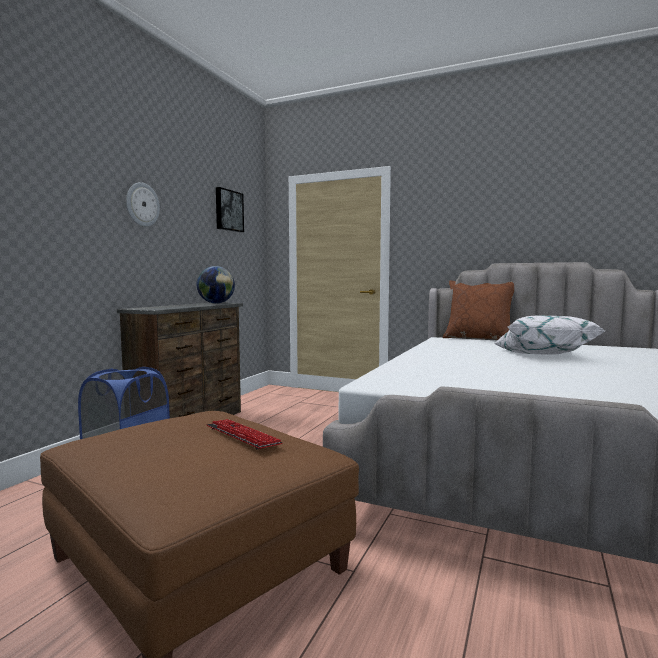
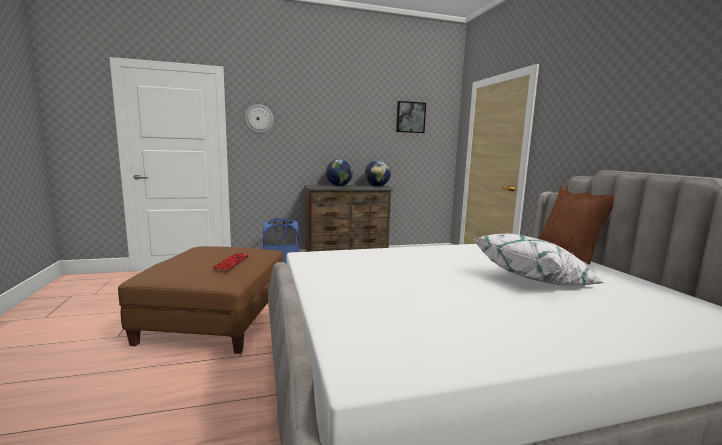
camera: 50 degrees right, 5 degrees up
(142, 204) = (327, 121): wall clock -> wall clock (259, 119)
(173, 306) = (339, 186): none -> globe

